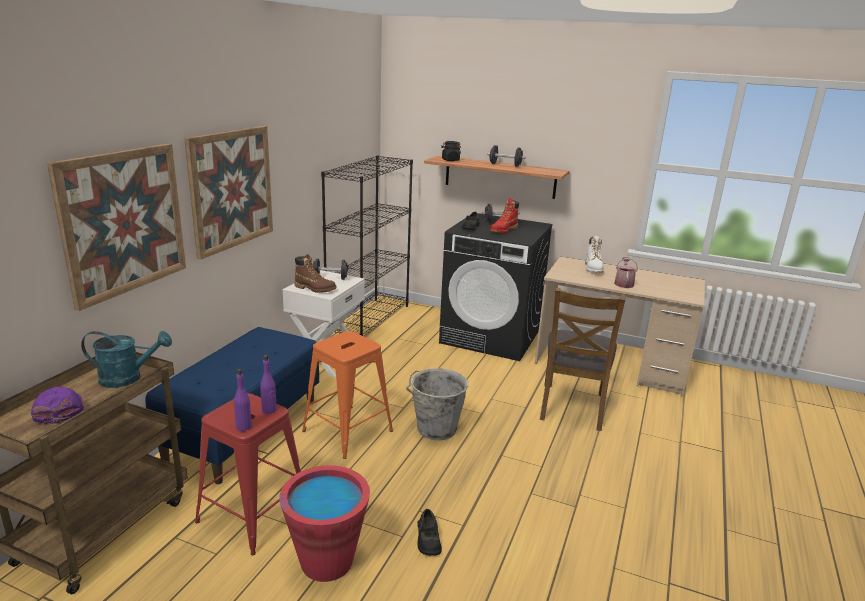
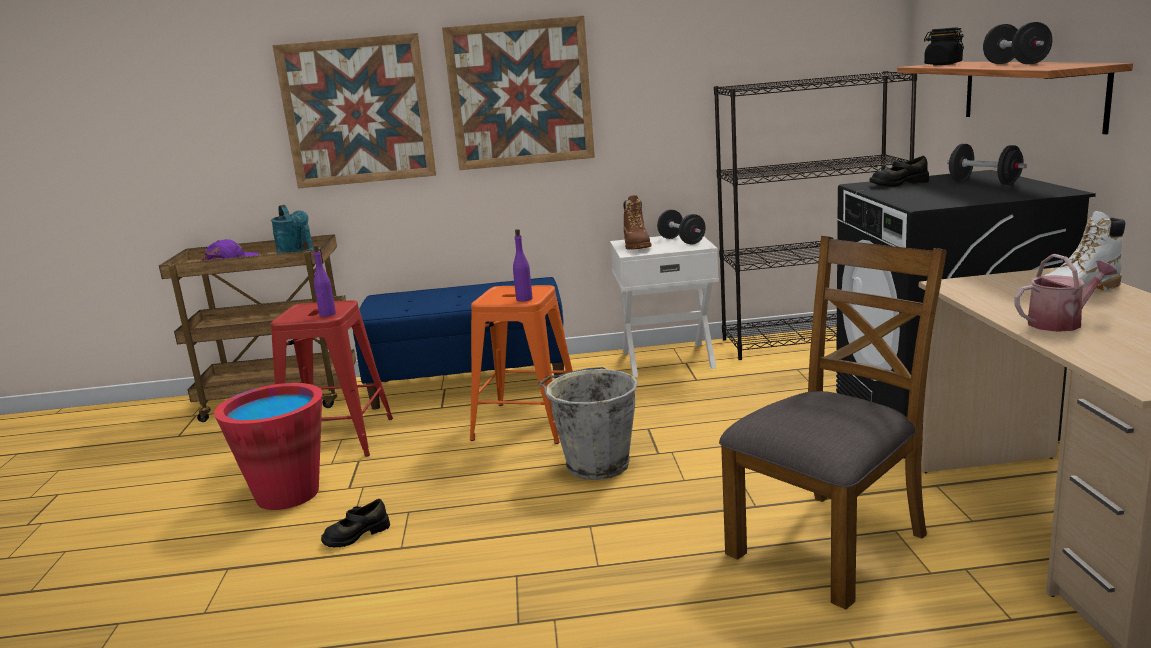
camera: 65 degrees right, 5 degrees down
(243, 426) = (289, 317): purple bottle -> purple bottle (524, 299)
(503, 231) = (939, 192): red boot -> none
(572, 406) = (830, 544): brown chair -> brown chair turned 150 degrees clockwise

